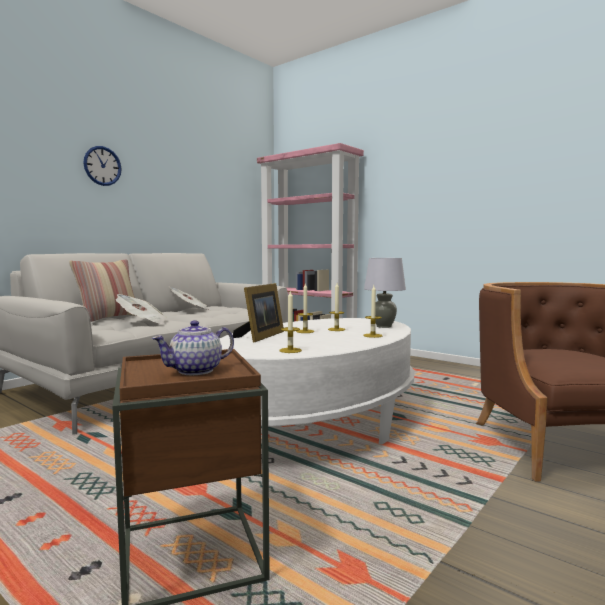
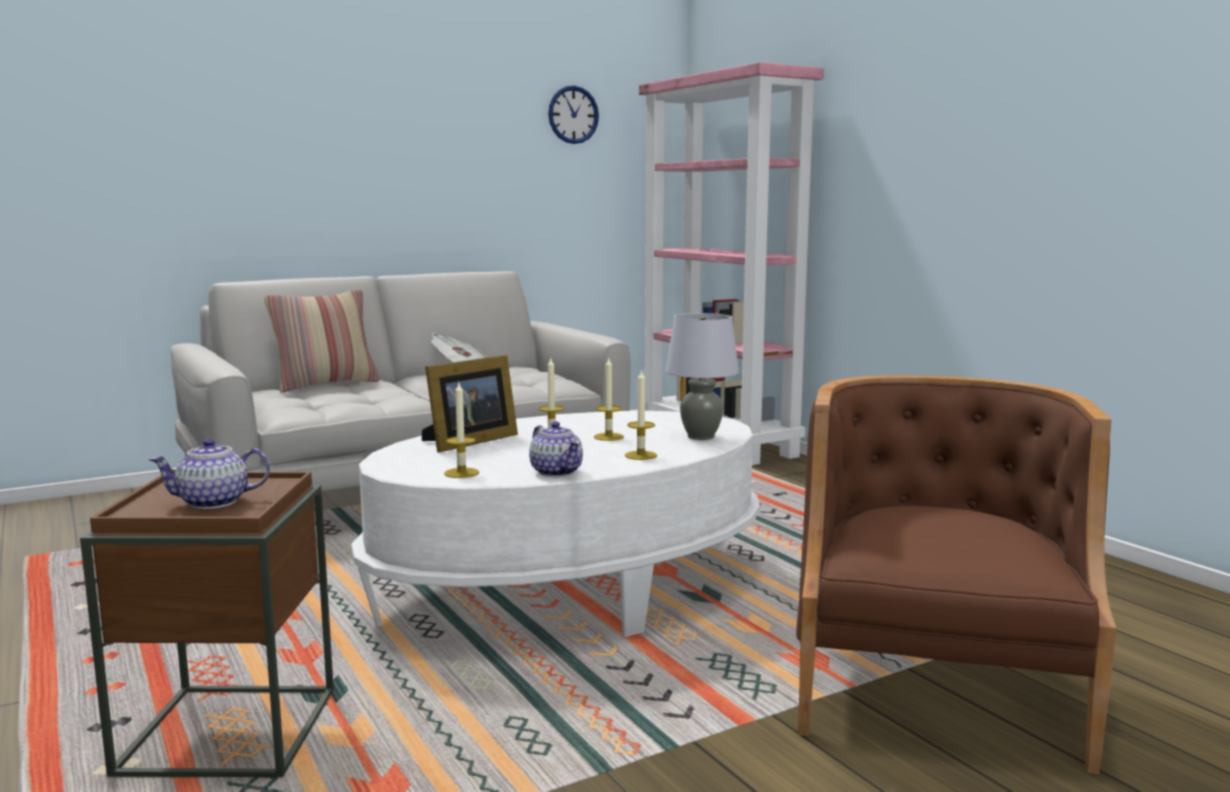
camera: 20 degrees right, 5 degrees up
(102, 166) = (345, 129): wall clock -> wall clock (573, 115)
(143, 322) = (359, 397): newspaper -> none
(344, 345) = (556, 472): none -> teapot

